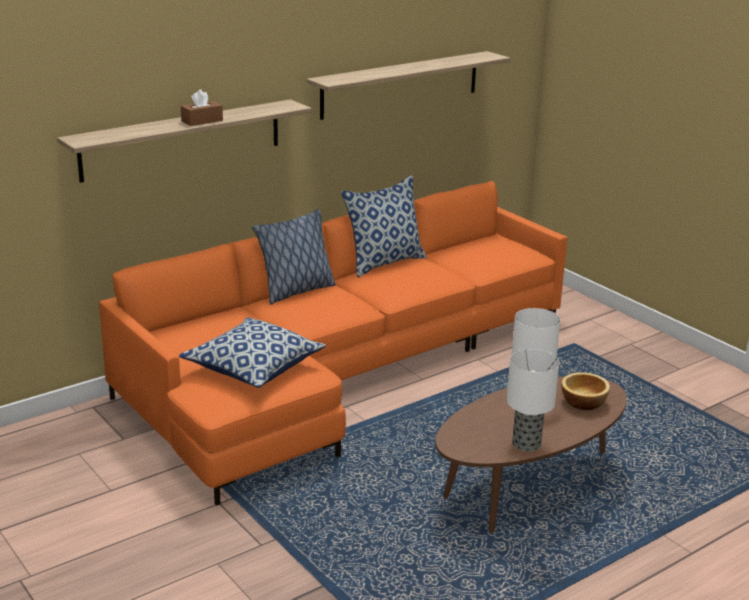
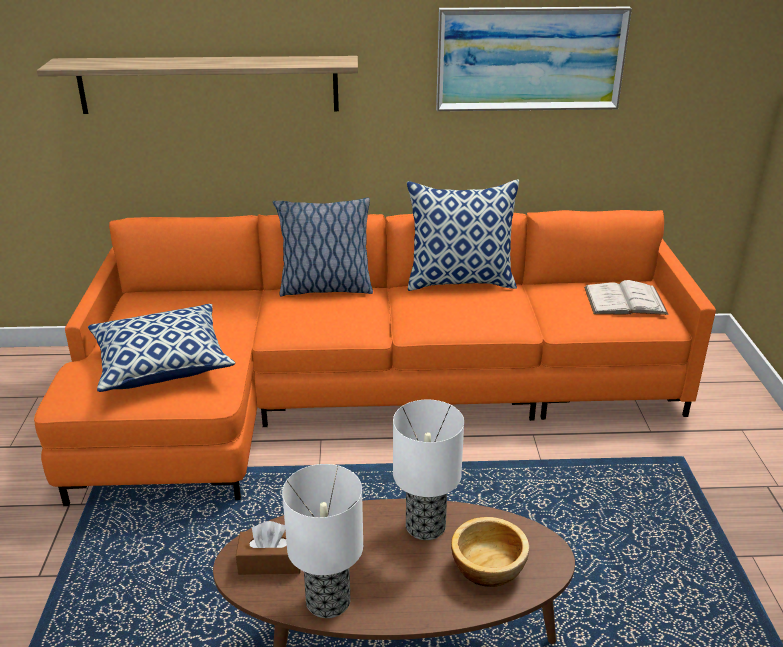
camera: 35 degrees right, 5 degrees up
(202, 121) = (213, 63): brown tissue box -> brown tissue box (270, 562)
(401, 84) = (530, 59): shelf -> picture
(500, 248) = (625, 300): none -> white book

